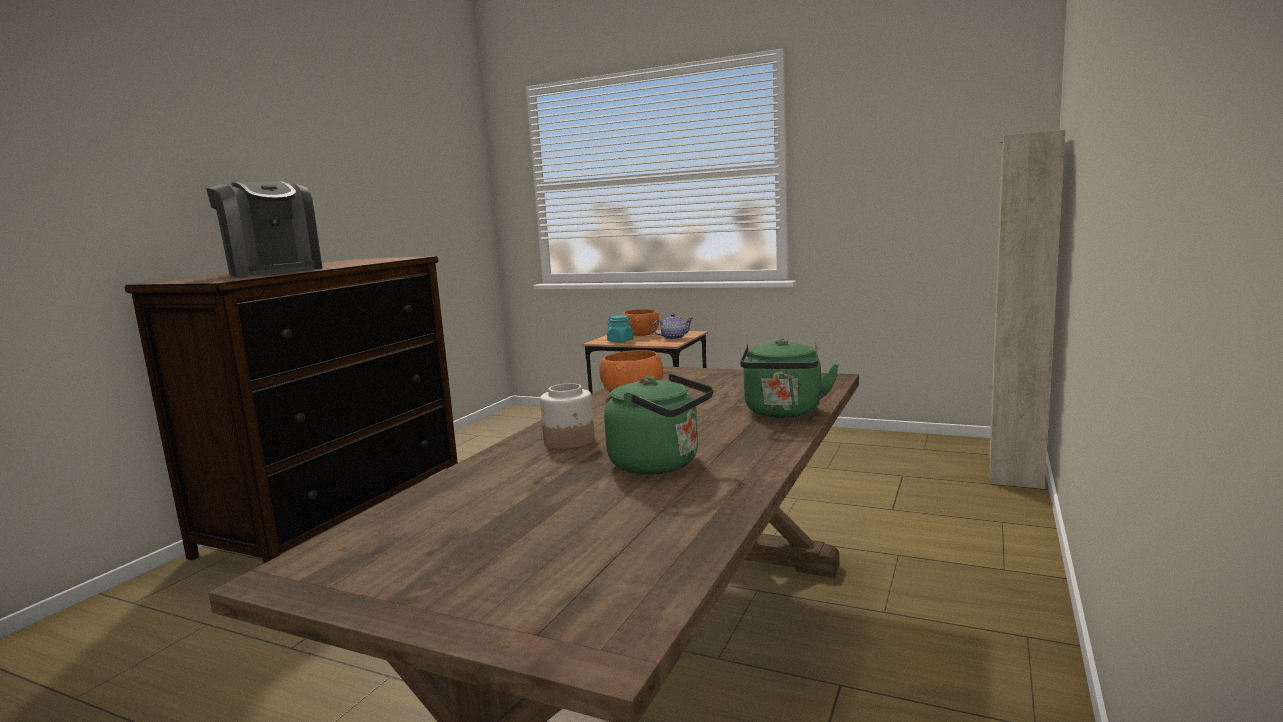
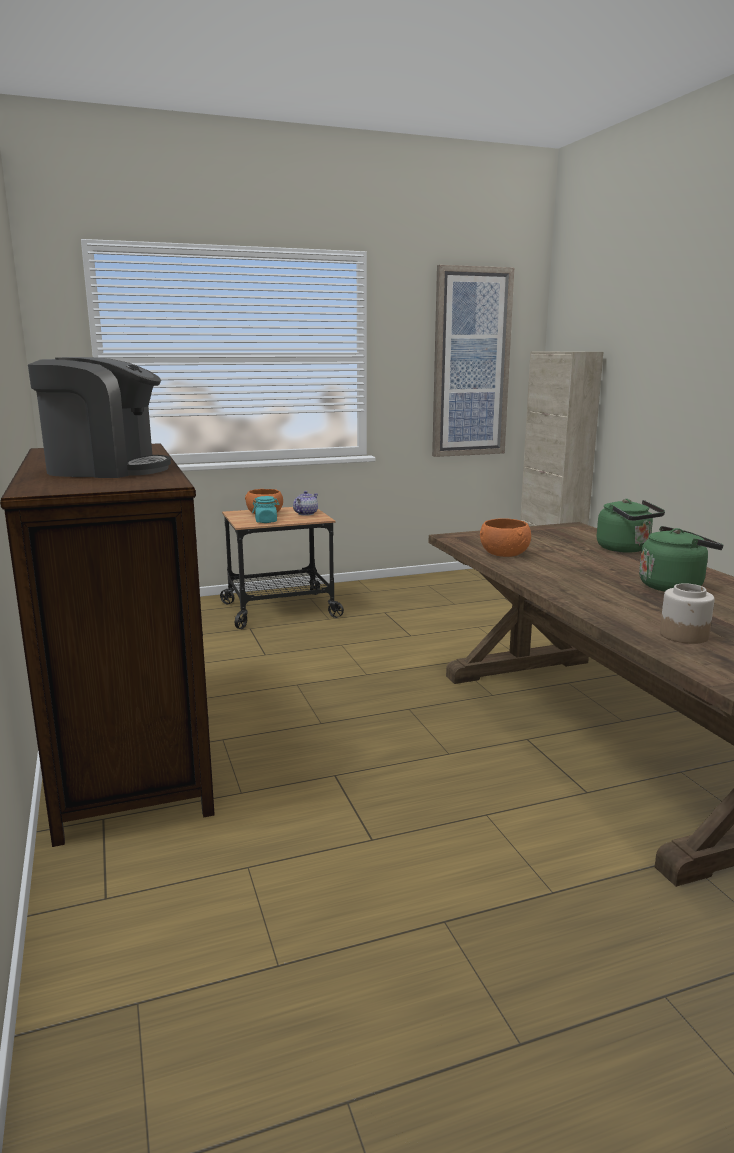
camera: 45 degrees left, 5 degrees up
(570, 441) = (583, 587): jar -> jar (684, 635)
(929, 165) = (471, 363): none -> picture

